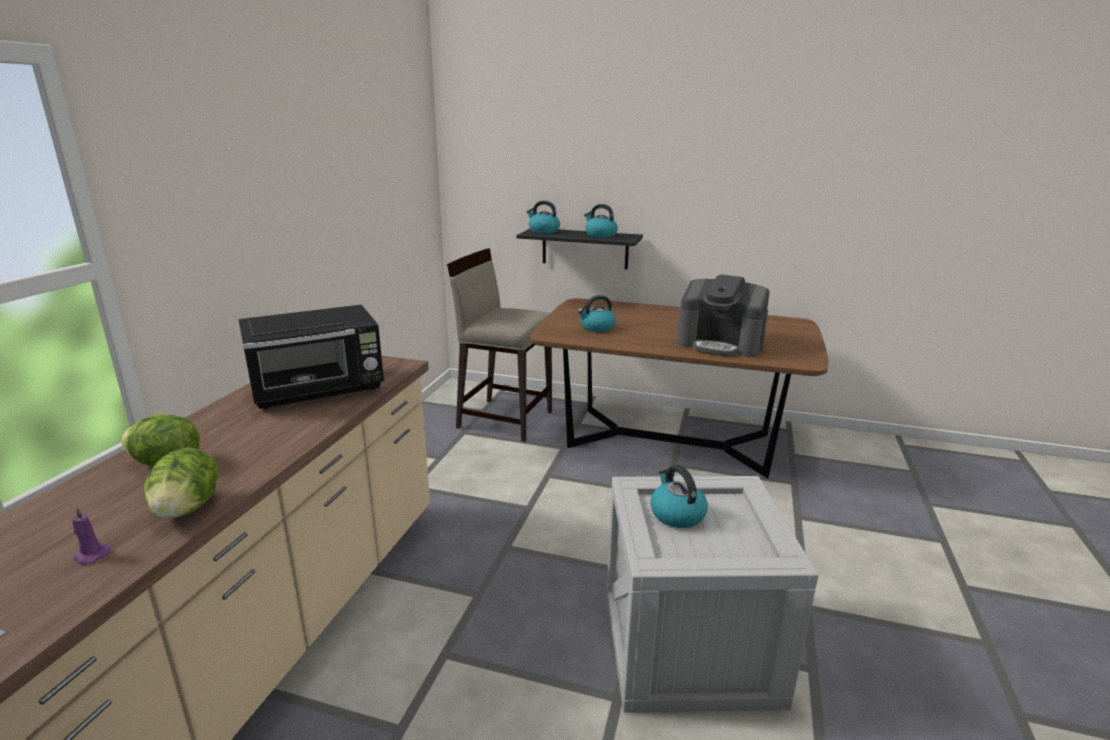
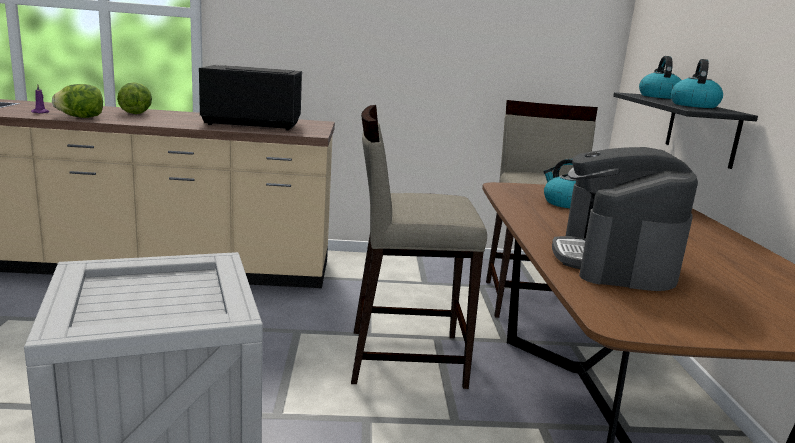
camera: 70 degrees right, 5 degrees down
(319, 390) = (251, 124): black microwave -> black microwave turned 135 degrees clockwise
(574, 497) = (405, 357): none -> beige stool
(676, 514) = (176, 286): kettle -> none

